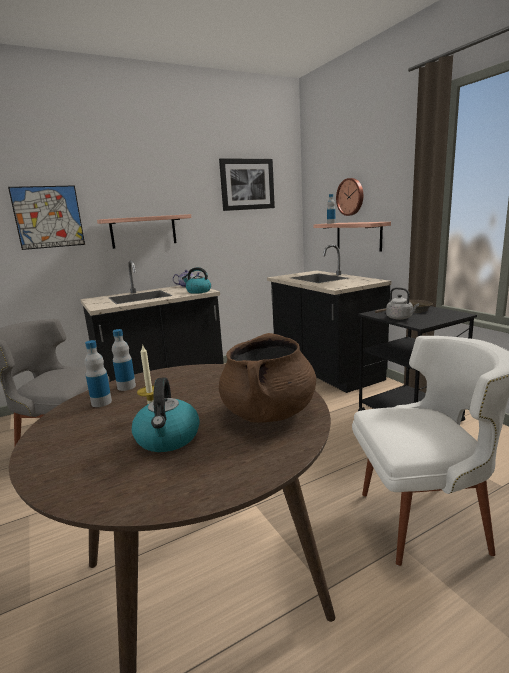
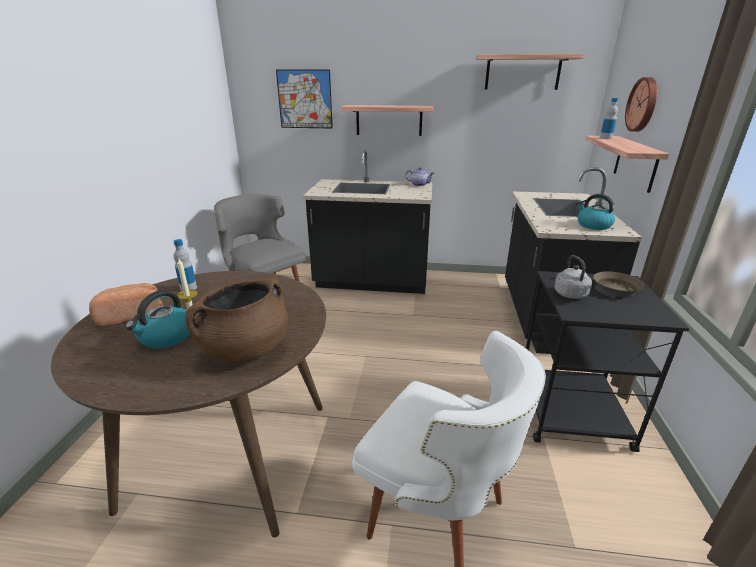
camera: 35 degrees right, 10 degrees up
(79, 442) = (132, 315): none -> bread
(126, 387) = (220, 280): bottle -> none
(198, 291) = (413, 195): kettle -> kettle (593, 225)
(247, 184) = (522, 72): picture -> shelf

